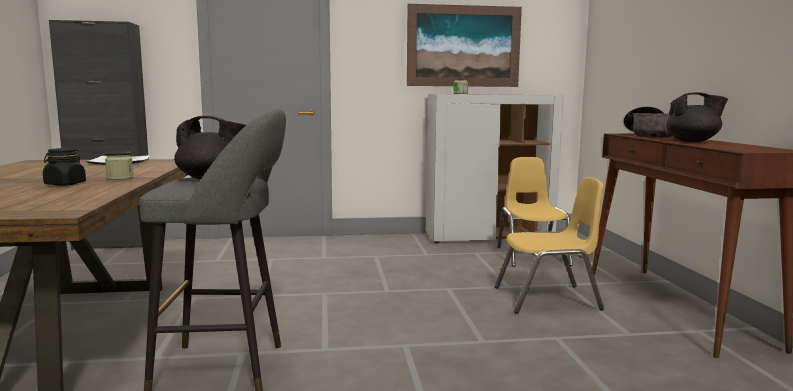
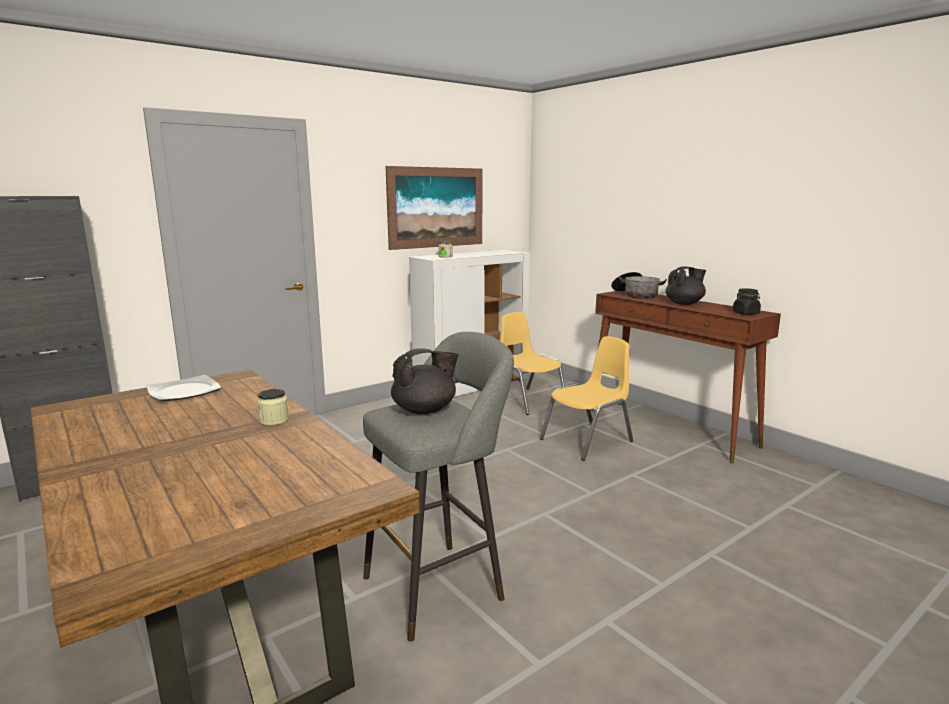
camera: 30 degrees left, 5 degrees up
(65, 184) = (244, 444): black jar -> black jar (746, 313)

